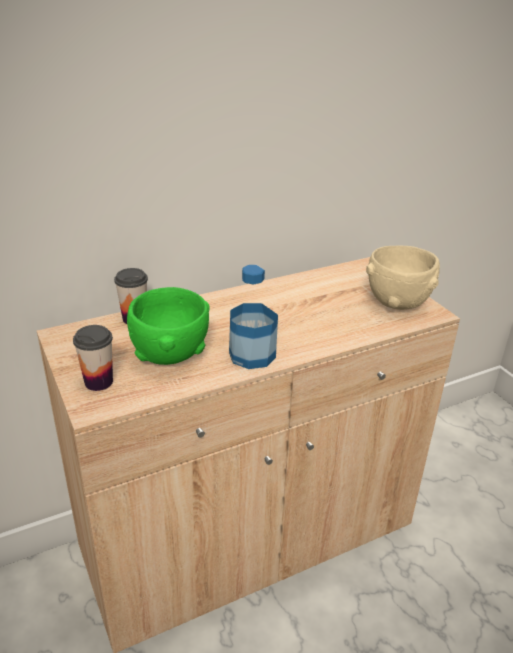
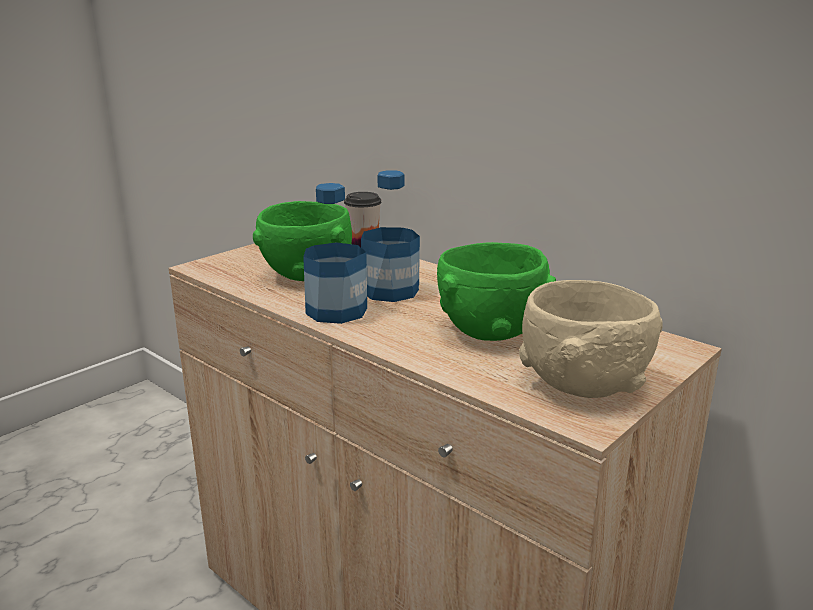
camera: 70 degrees right, 10 degrees down
(98, 382) = (242, 260): cup -> none
(229, 326) = (390, 291): none -> bottle
(320, 308) = (491, 332): none -> green bowl

